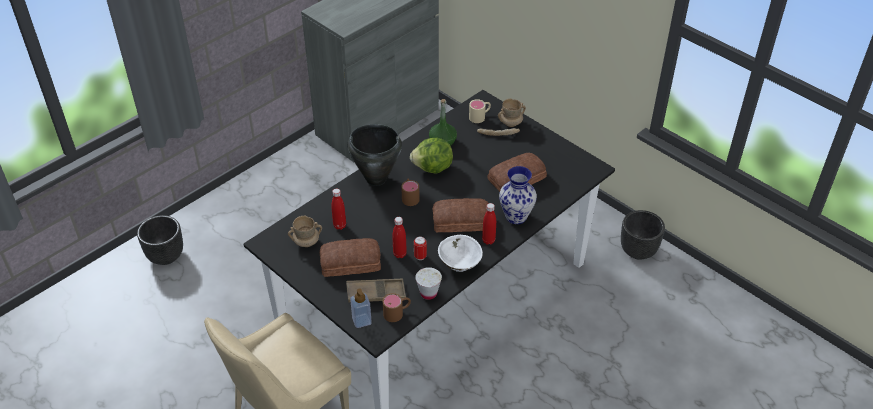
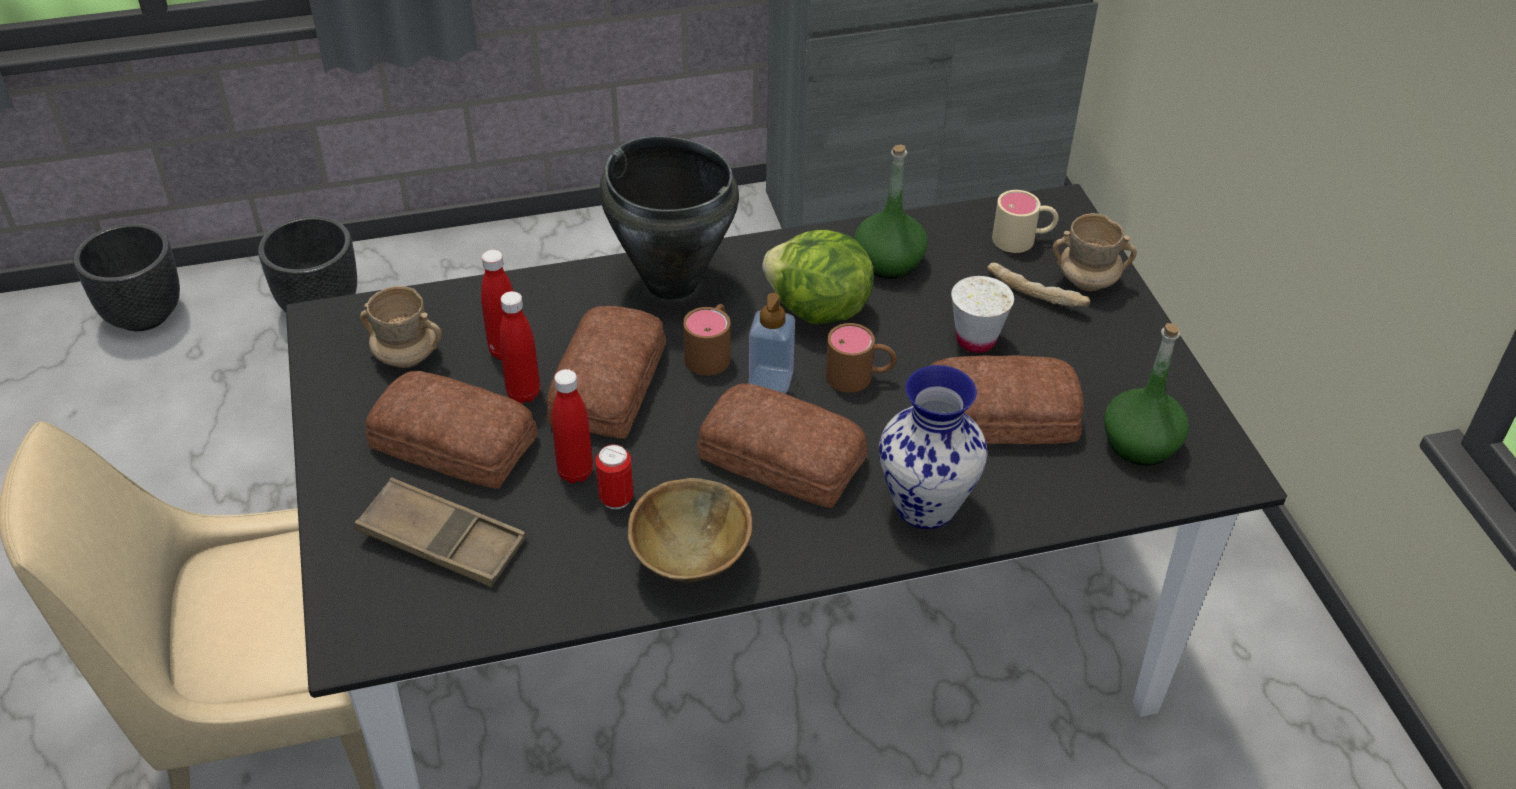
camera: 30 degrees right, 0 degrees up
(361, 321) = (354, 589): soap dispenser -> soap dispenser (771, 380)
(386, 221) = (611, 384): none -> bread
(397, 313) = (447, 610): brown mug -> brown mug (859, 377)
(428, 293) = (558, 598): white cup -> white cup (975, 340)
(460, 264) = (690, 562): white bowl -> brown bowl
(488, 240) = (809, 535): red bottle -> red bottle (523, 394)
(564, 170) = (1140, 443): none -> green bottle
(638, 251) = (1327, 747): black planter -> black planter (145, 315)

